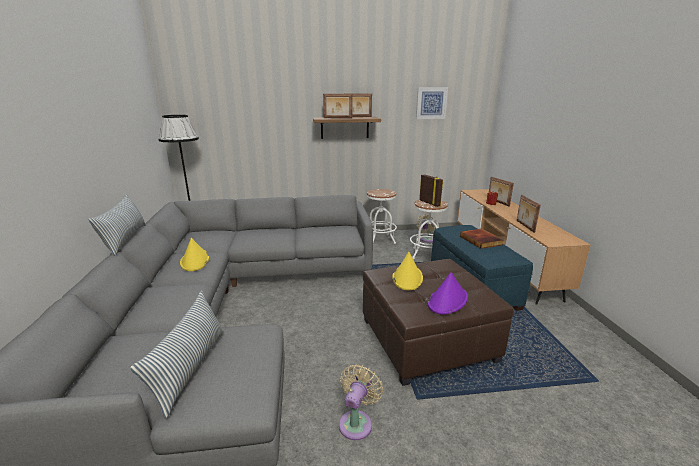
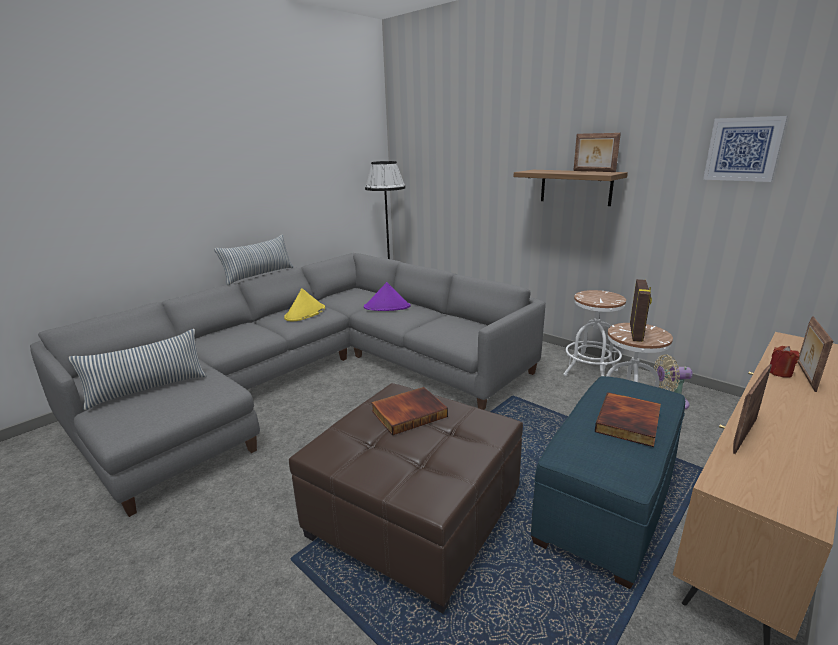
camera: 50 degrees right, 0 degrees up
(337, 118) = (551, 172): picture frame -> none
(357, 422) = (223, 530): beige fan -> none
(407, 278) = (409, 413): yellow hat -> book
(447, 301) = (385, 462): purple hat -> purple hat (387, 307)

